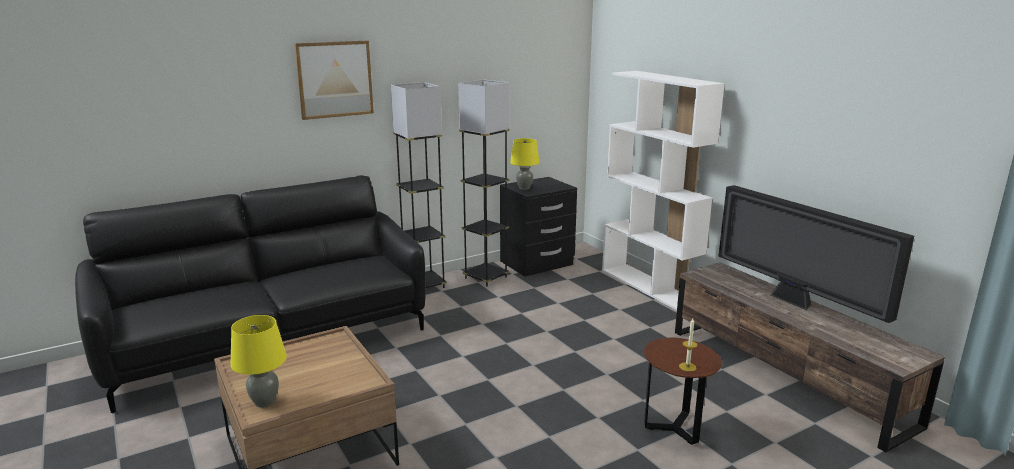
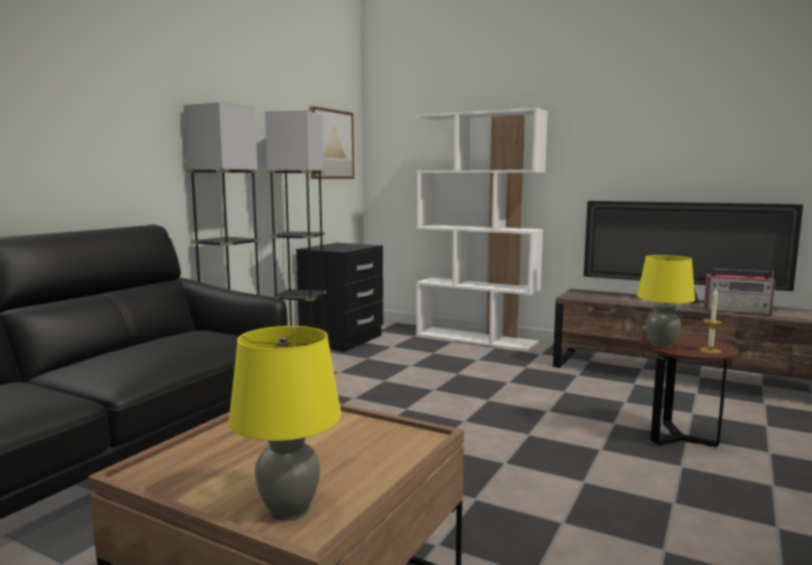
camera: 30 degrees left, 10 degrees down
(334, 79) = (113, 83): picture -> picture (330, 144)
(524, 188) = (329, 248): yellow table lamp -> yellow table lamp (661, 345)
(824, 329) = (737, 311): none -> radio

